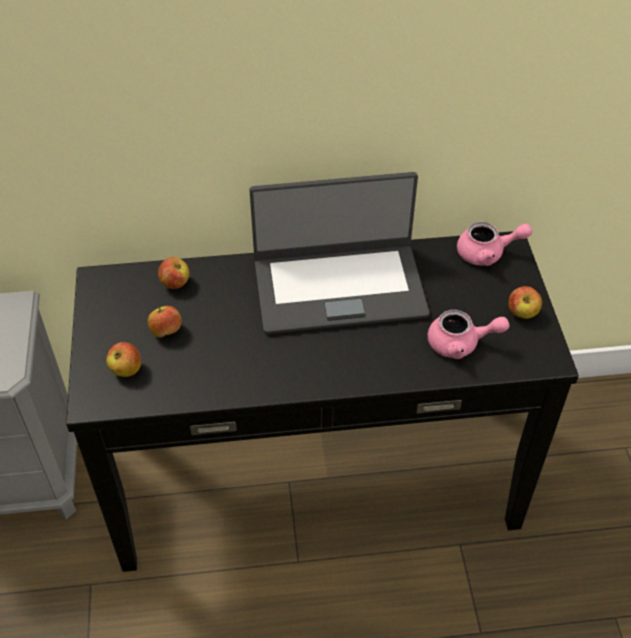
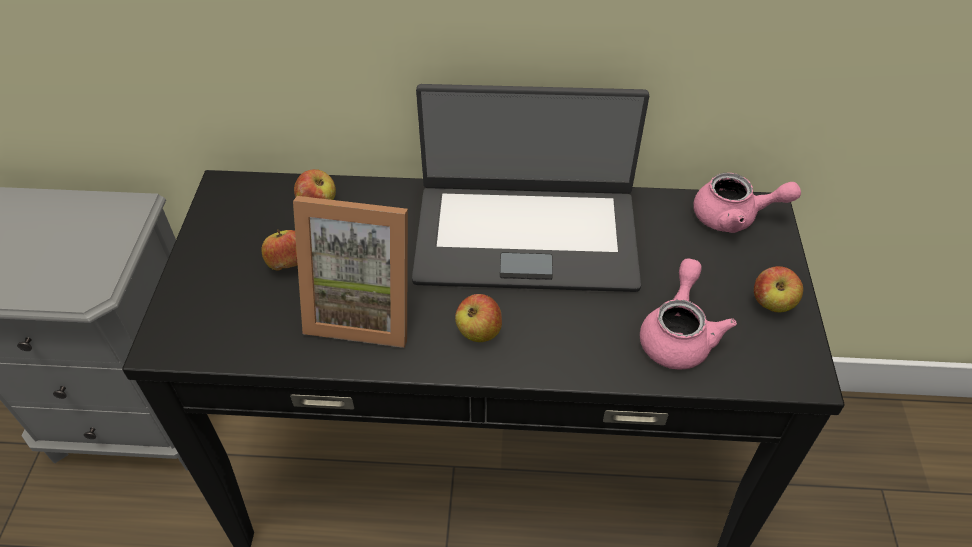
camera: 10 degrees right, 0 degrees up
(126, 370) = (222, 307): apple -> apple (479, 332)
(233, 356) = (364, 308): none -> picture frame
(460, 344) = (678, 334): pink teapot -> pink teapot turned 90 degrees counterclockwise

